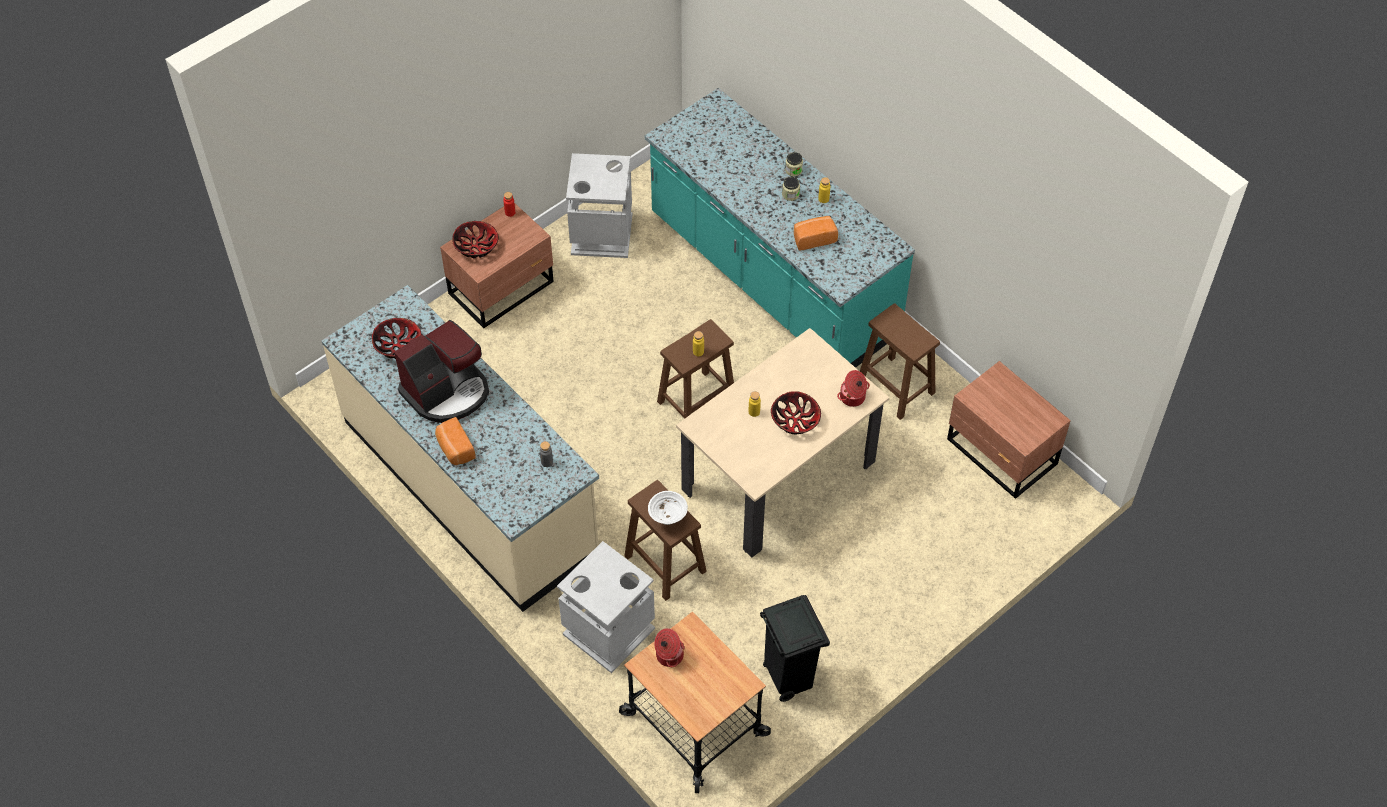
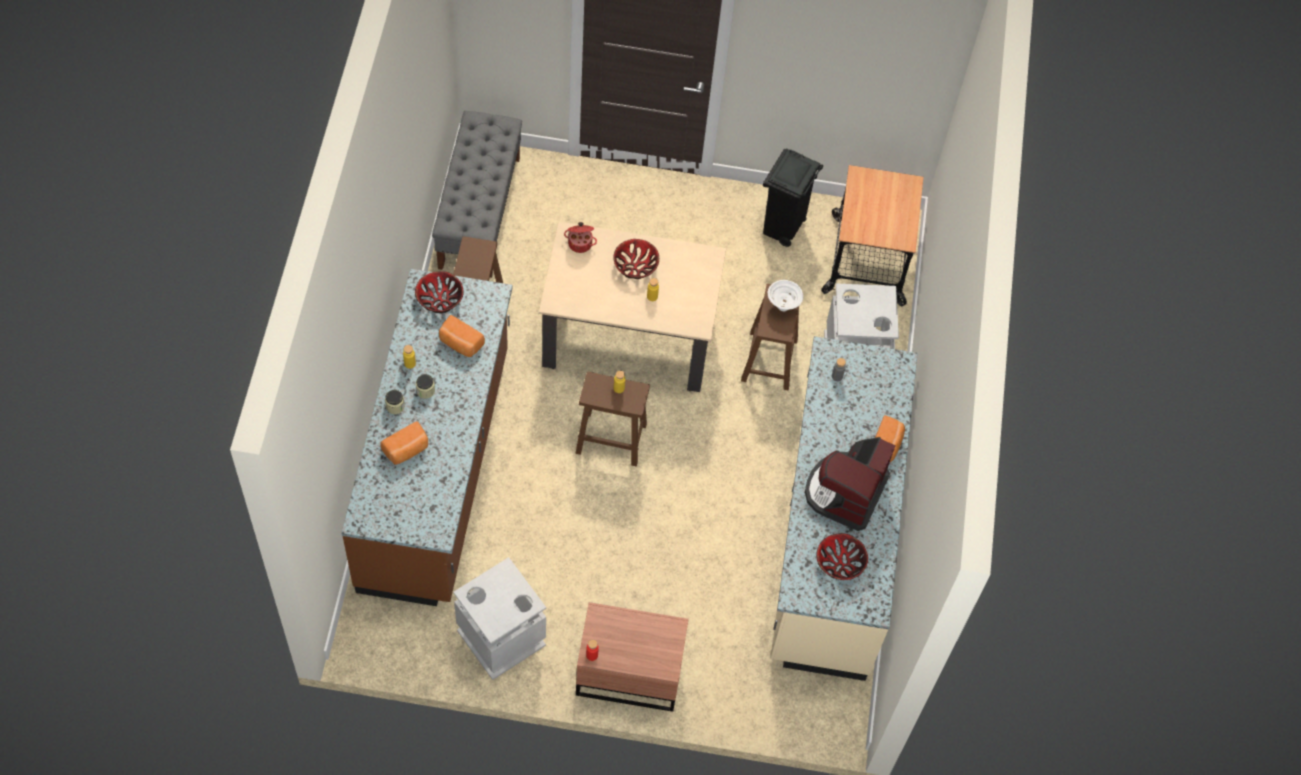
camera: 135 degrees left, 5 degrees up
(447, 392) = (845, 492): coffee machine -> coffee machine turned 75 degrees counterclockwise
(476, 246) = (652, 651): bowl -> bowl (439, 299)
(668, 655) = (883, 231): cooking pot -> none
(749, 156) = (407, 450): none -> bread
(772, 277) = (436, 471): turquoise counter -> brown counter
(1001, 454) = (479, 212): brown nightstand -> grey bench

